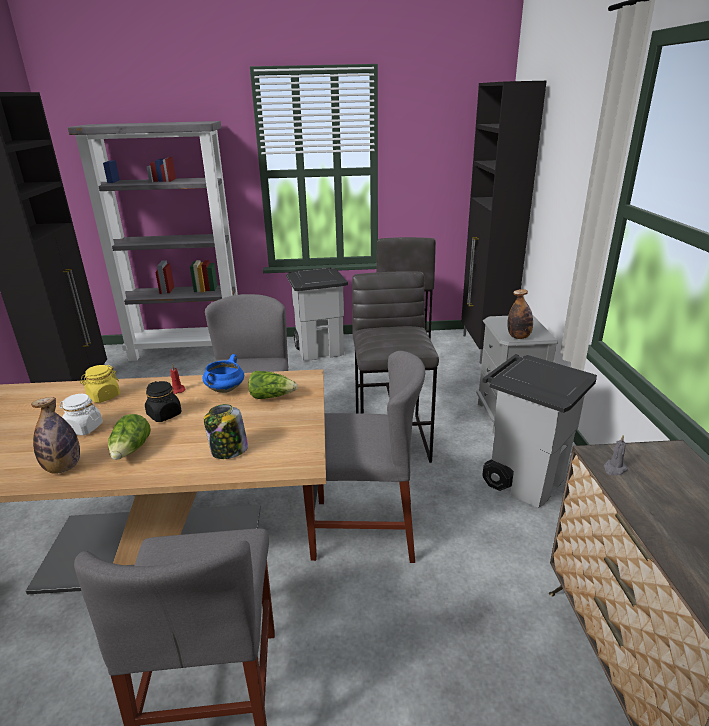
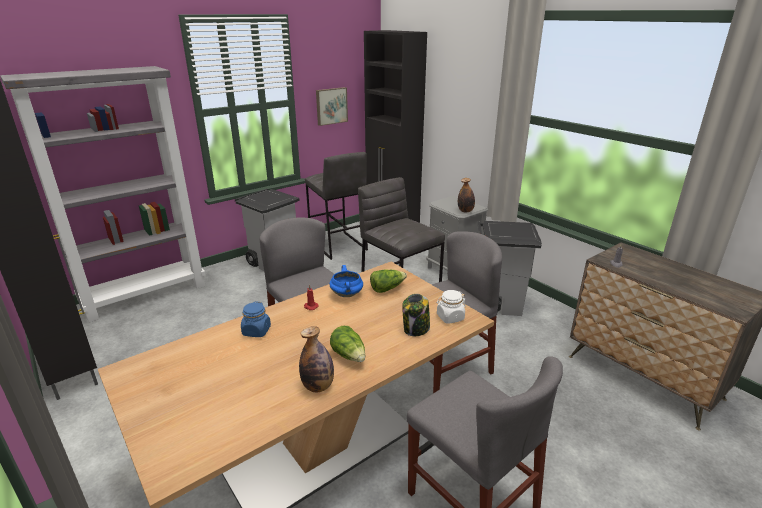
camera: 35 degrees left, 0 degrees up
(84, 428) = (283, 357): white jar -> white jar (450, 317)
(104, 396) = (256, 331): yellow jar -> blue jar
(164, 415) = (331, 325): black jar -> none
(428, 179) = (331, 106): none -> picture

